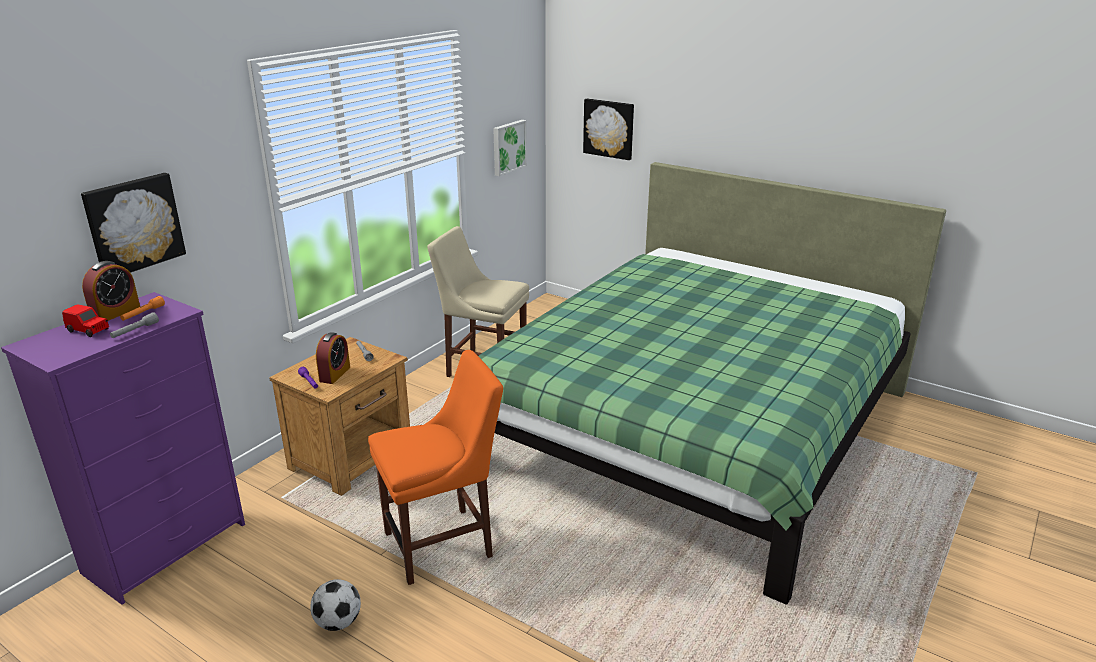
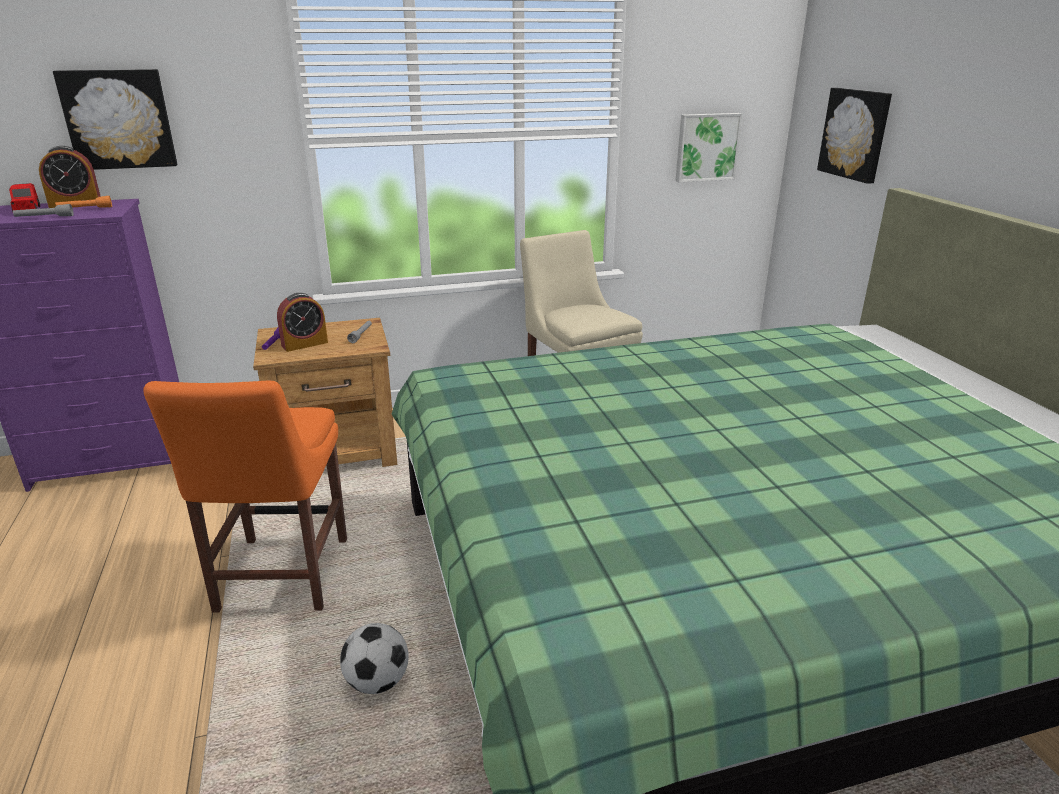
camera: 40 degrees right, 0 degrees up
(338, 622) = (95, 602): football -> football (377, 682)
(444, 543) = (280, 578): orange chair -> orange chair turned 75 degrees clockwise

